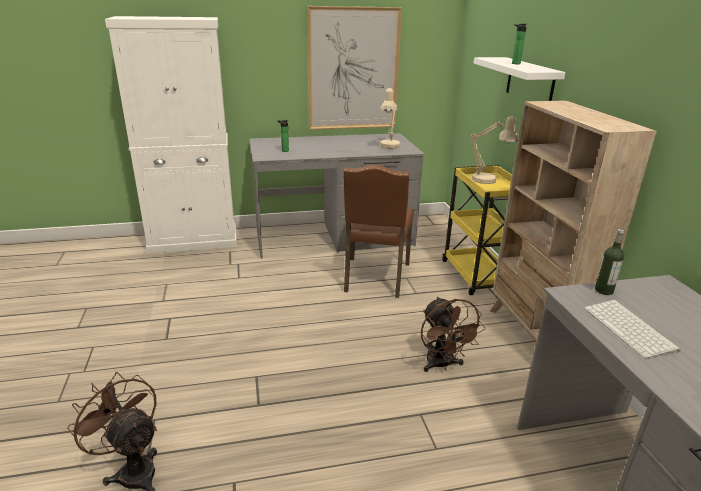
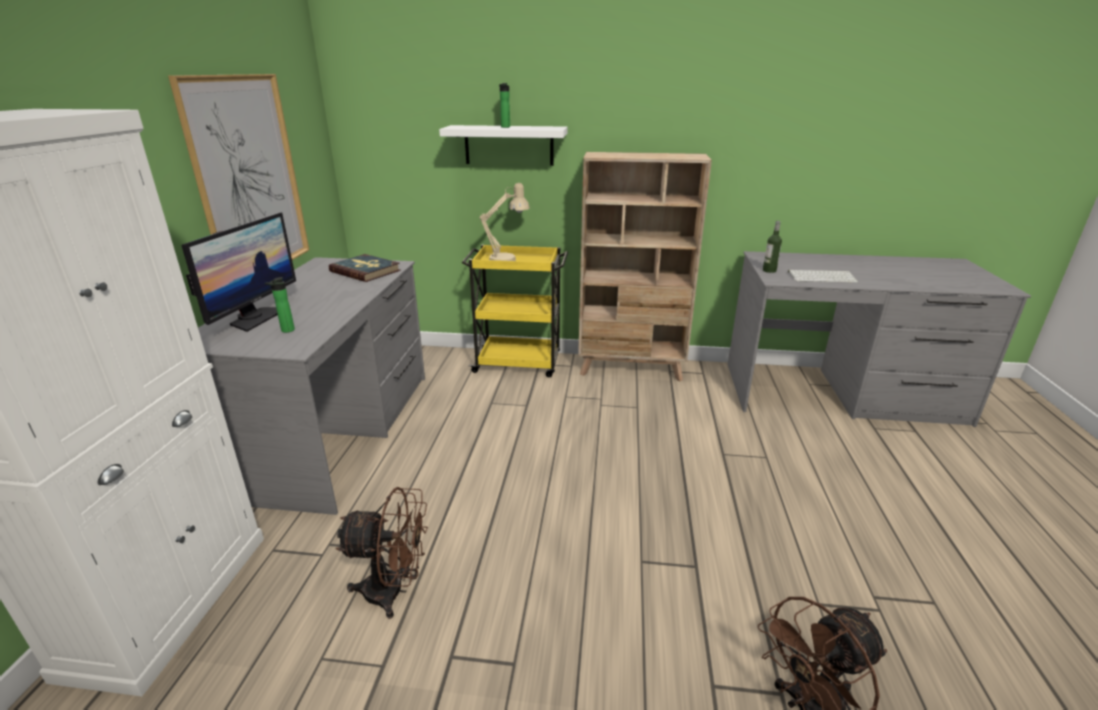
camera: 70 degrees left, 0 degrees up
(296, 142) = (255, 318): none -> monitor
(375, 278) = (476, 423): brown chair -> none
(388, 147) = (365, 271): beige table lamp -> book
(442, 365) = (656, 424): brown fan -> brown fan (394, 591)

